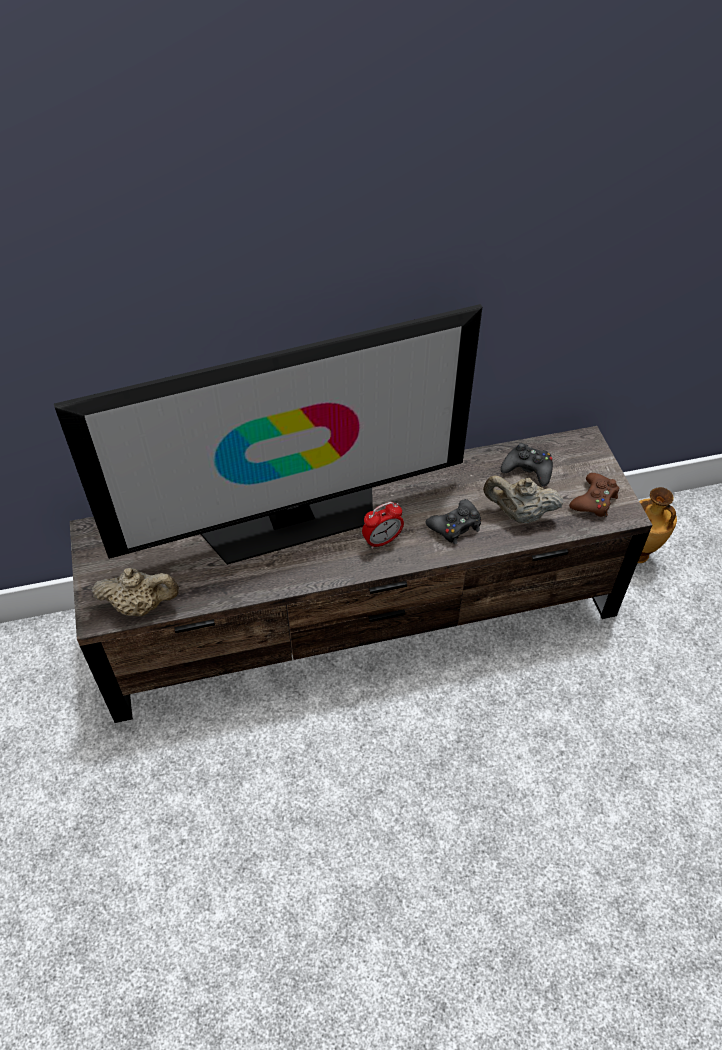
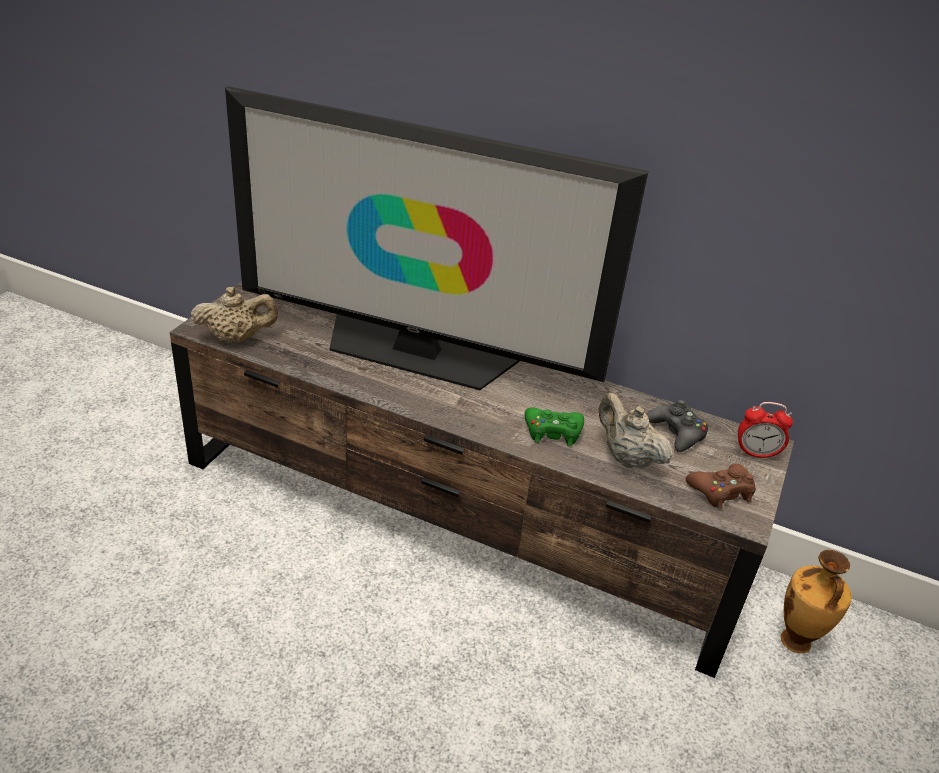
camera: 35 degrees right, 15 degrees down
(141, 605) = (237, 338): beige teapot -> beige teapot turned 45 degrees counterclockwise
(382, 540) = (473, 405): alarm clock -> alarm clock (756, 453)
(455, 526) = (553, 432): black game controller -> green game controller

